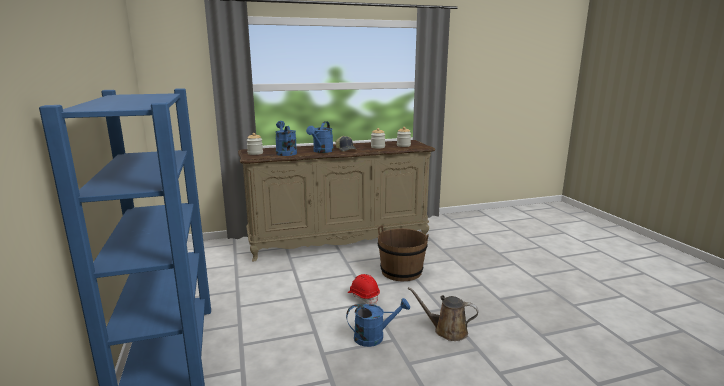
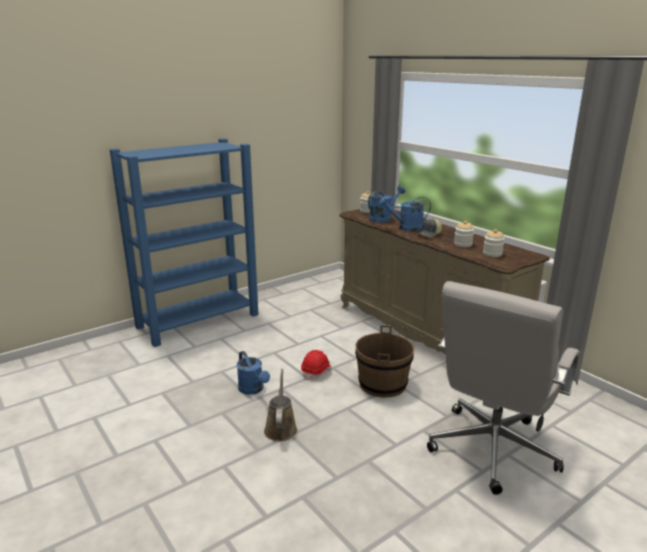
camera: 70 degrees right, 5 degrees up
(491, 255) = (493, 447): none -> grey office chair

